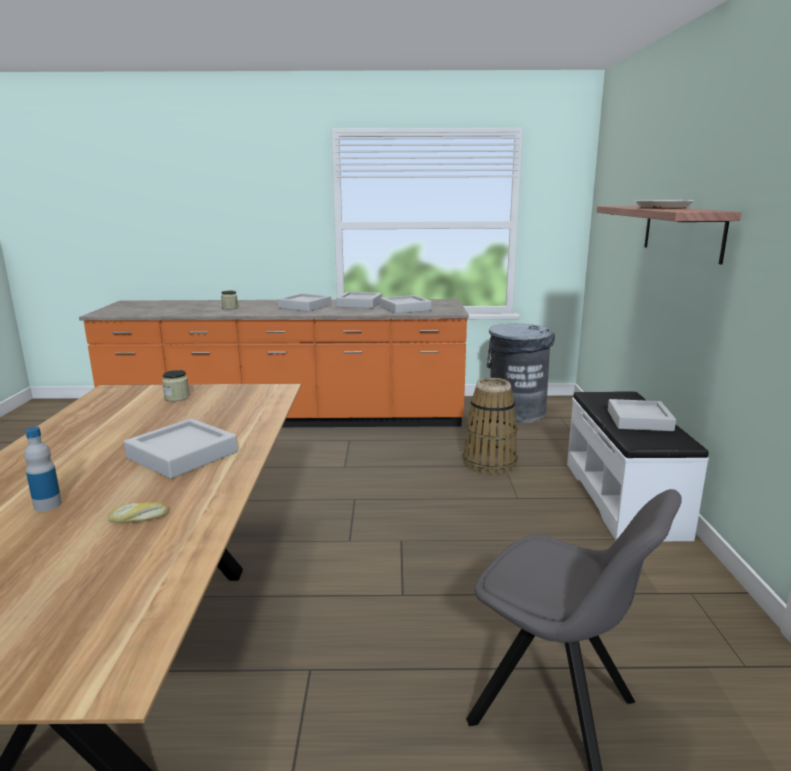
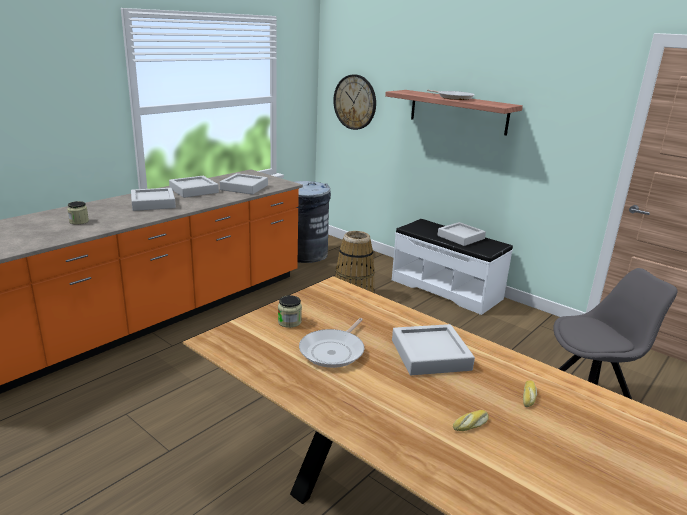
camera: 50 degrees left, 5 degrees up
(47, 505) = (471, 425): bottle -> bread
(141, 423) = (334, 351): none -> frying pan
(610, 229) = (355, 102): none -> wall clock

